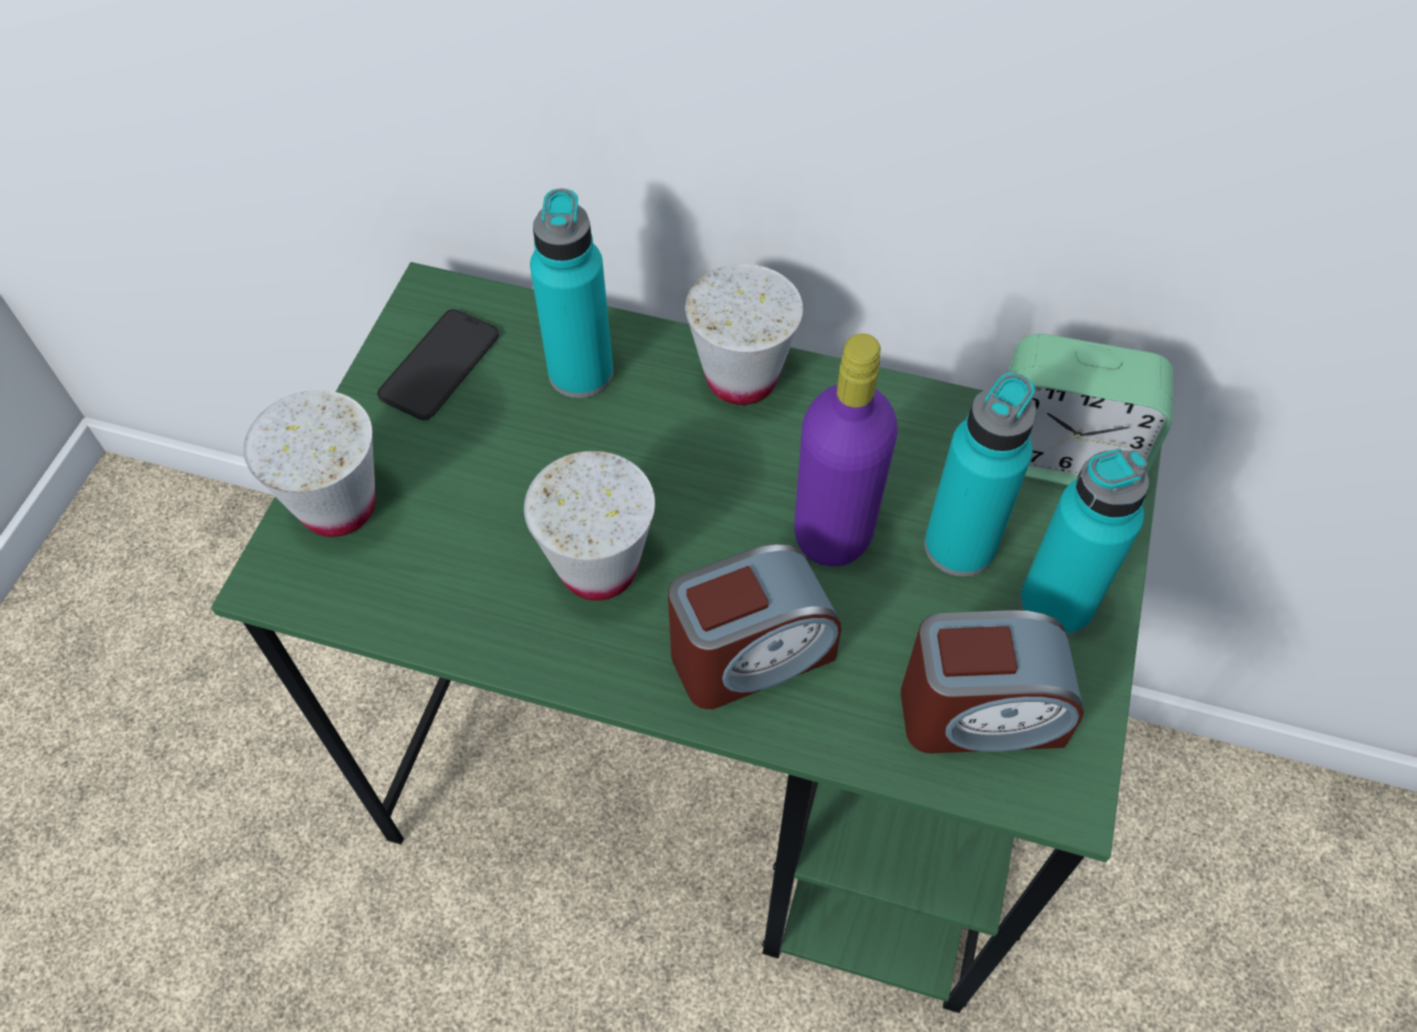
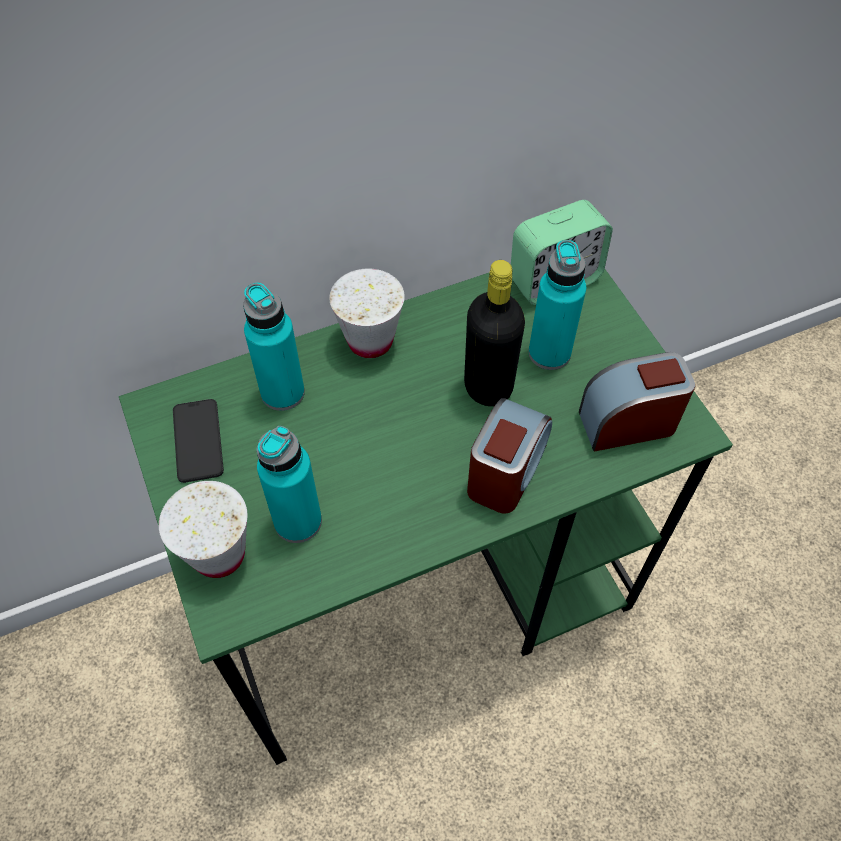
camera: 40 degrees left, 0 degrees up
(598, 568) = (393, 484): white cup -> none
(833, 533) = (488, 387): purple bottle -> black bottle
(980, 712) = (628, 422): alarm clock -> alarm clock turned 150 degrees counterclockwise
(1055, 605) = (614, 351): turquoise bottle -> turquoise bottle (298, 521)

